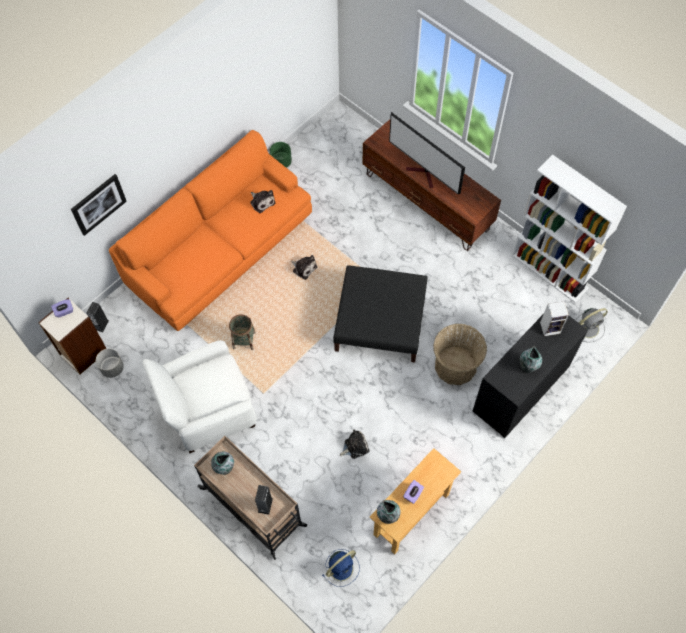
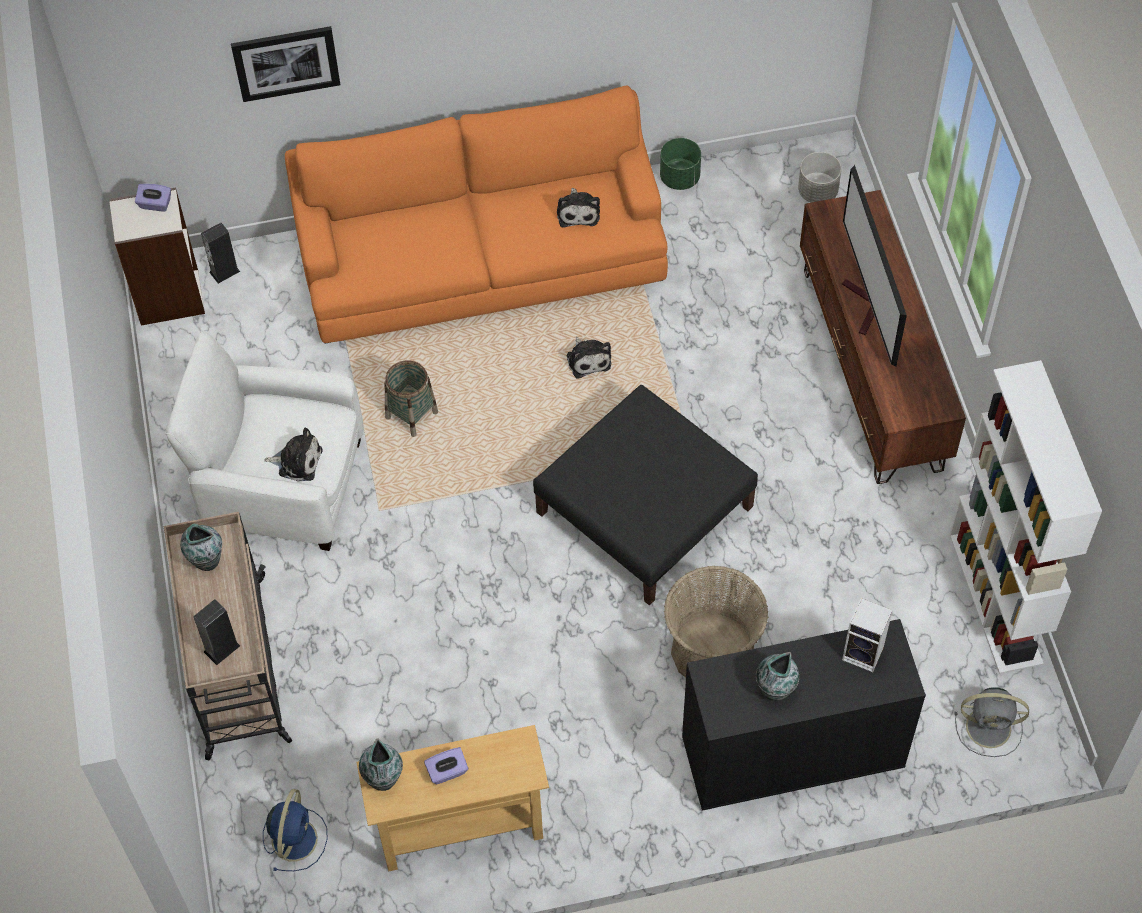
camera: 35 degrees right, 5 degrees down
(112, 368) = (192, 343): grey planter -> grey planter (817, 192)
(342, 567) = (295, 837): blue fan -> blue fan turned 75 degrees counterclockwise
(355, 446) = (455, 674): plush toy -> plush toy (297, 461)

